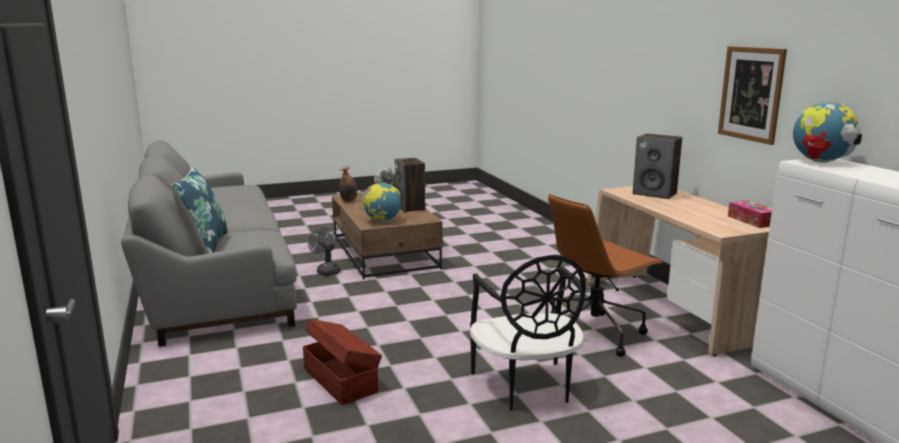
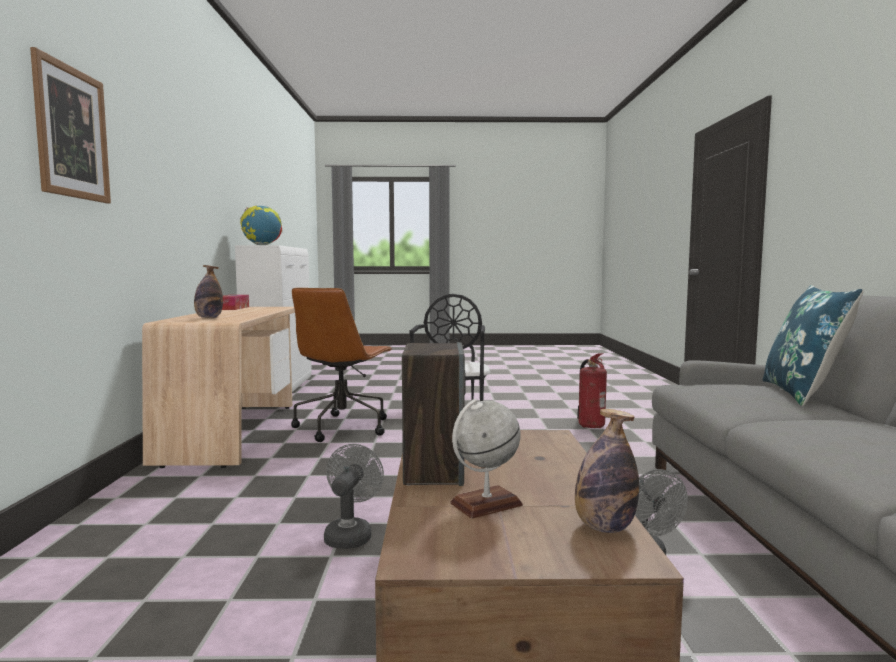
camera: 160 degrees left, 10 degrees down
(341, 379) = (590, 426): brown storage box -> fire extinguisher
(382, 221) = (521, 442): globe -> none
(464, 262) = (350, 534): none -> grey fan
(595, 333) = (342, 427): brown office chair -> brown office chair turned 120 degrees clockwise
(655, 194) = (209, 318): speaker -> bottle
(751, 94) = (189, 199): picture -> picture (72, 133)

